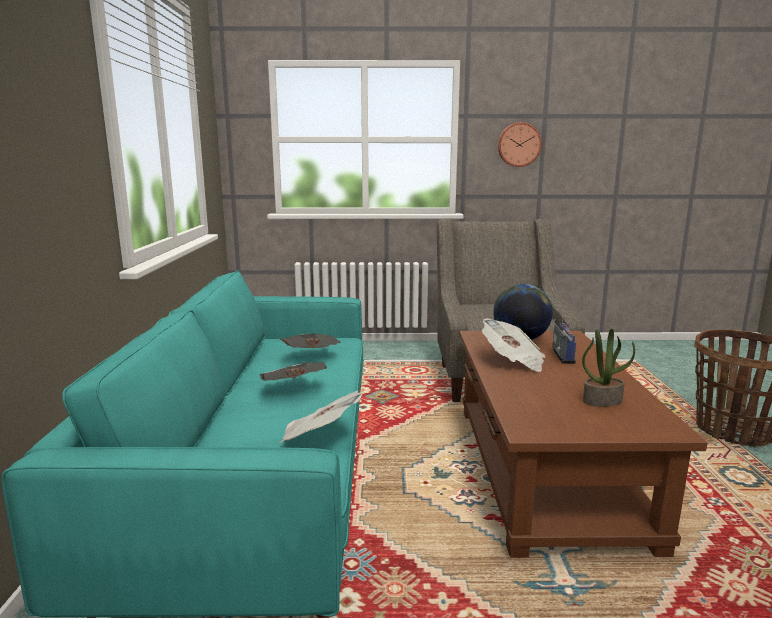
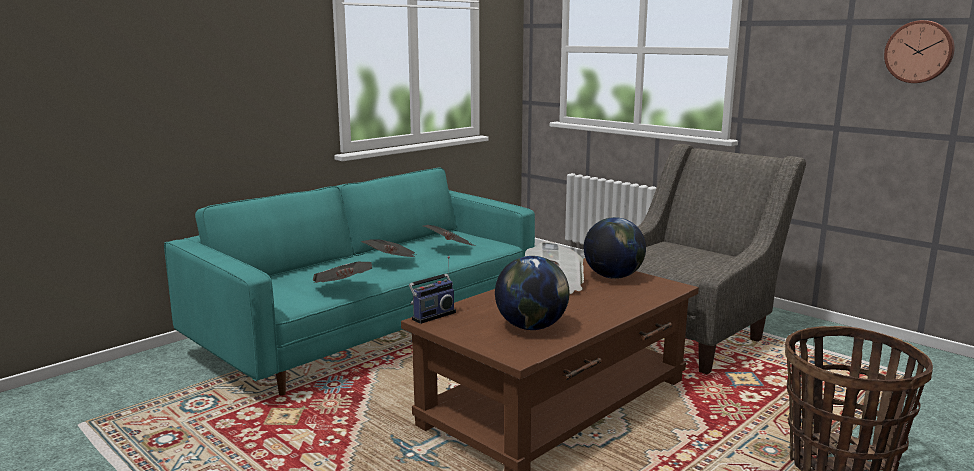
camera: 45 degrees right, 0 degrees up
(518, 144) = (810, 59): wall clock -> wall clock (919, 52)
(561, 356) = (603, 296): radio -> radio (432, 315)
(602, 400) = (532, 327): potted plant -> globe

